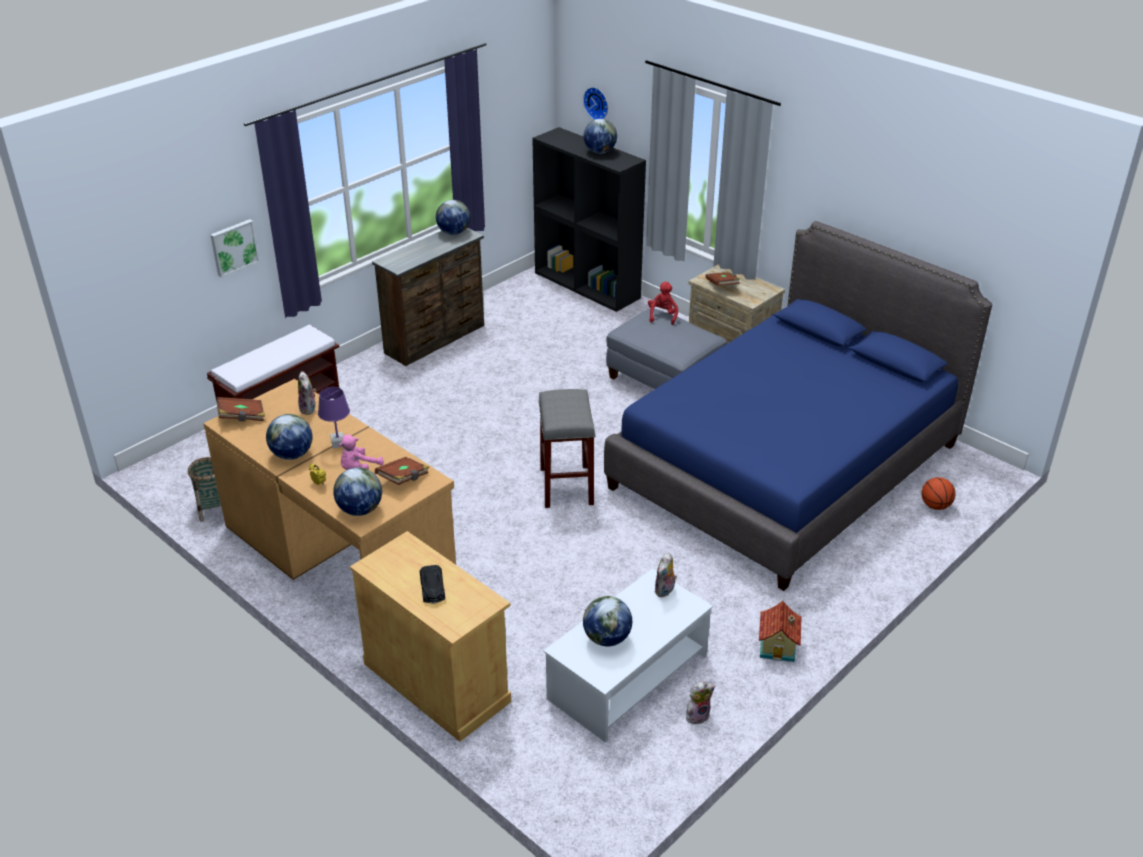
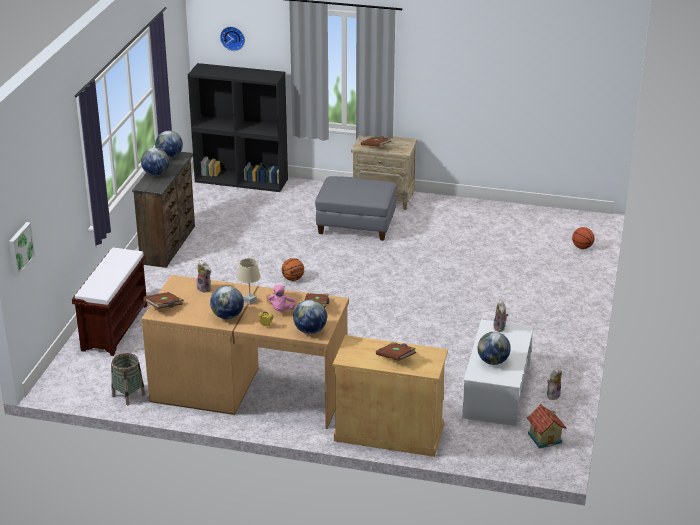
camera: 30 degrees left, 5 degrees down
(233, 247) = (67, 195): picture -> picture (20, 248)
(338, 443) = (250, 301): purple table lamp -> beige table lamp
(432, 589) = (396, 357): black toy car -> brown book
(526, 426) = (293, 279): none -> basketball
(567, 487) = (357, 305): grey stool -> none
(600, 152) = (247, 73): globe -> globe (156, 174)
(662, 316) = (343, 178): red plush toy -> none
(778, 647) = (564, 347): toy house -> toy house (545, 438)
(786, 466) = (479, 252): blue bed -> none

